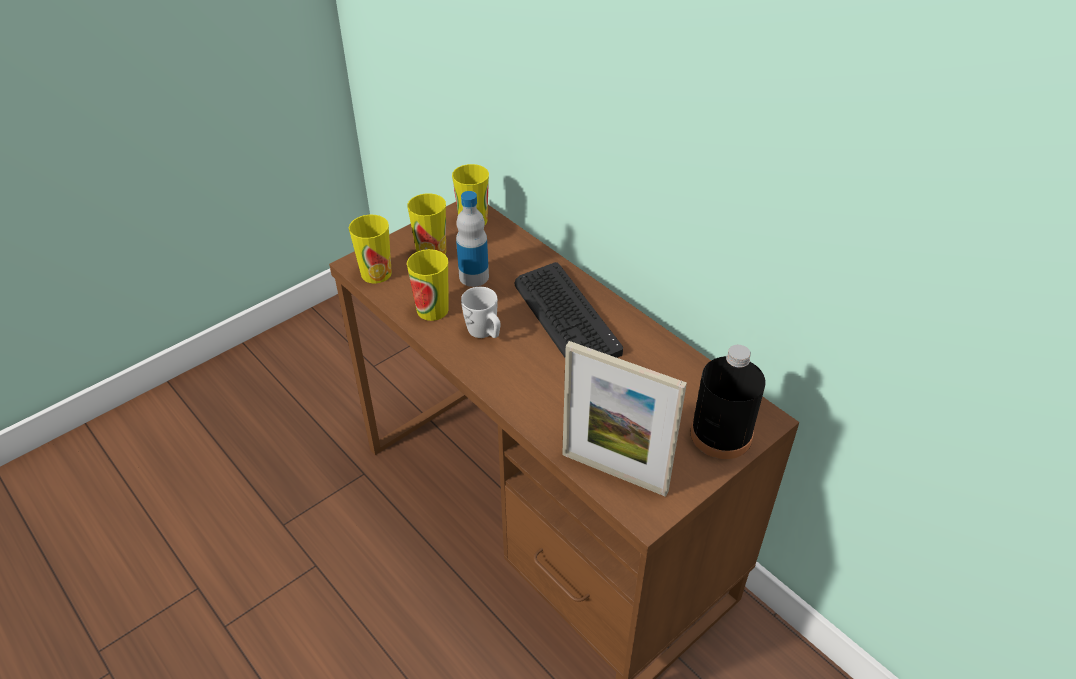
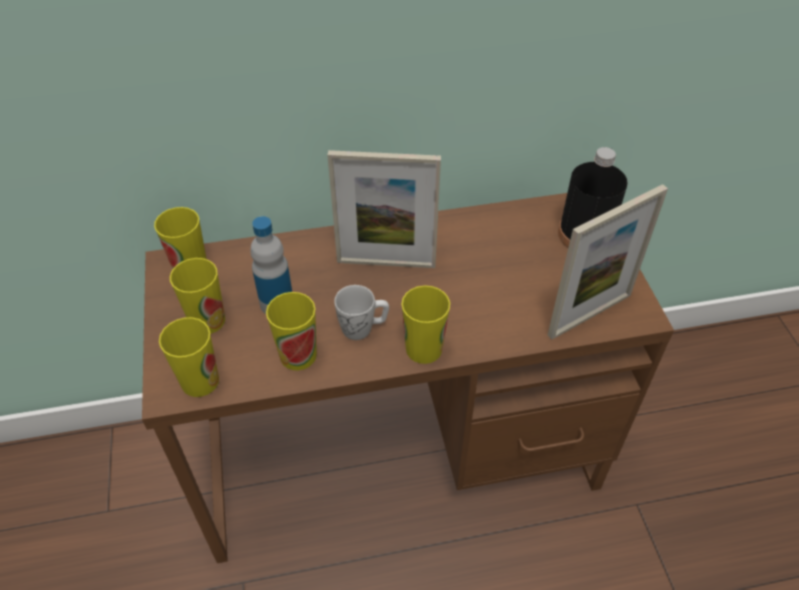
camera: 60 degrees left, 5 degrees up
(489, 376) = (424, 349): none -> cup
(565, 316) = (386, 263): keyboard -> picture frame

